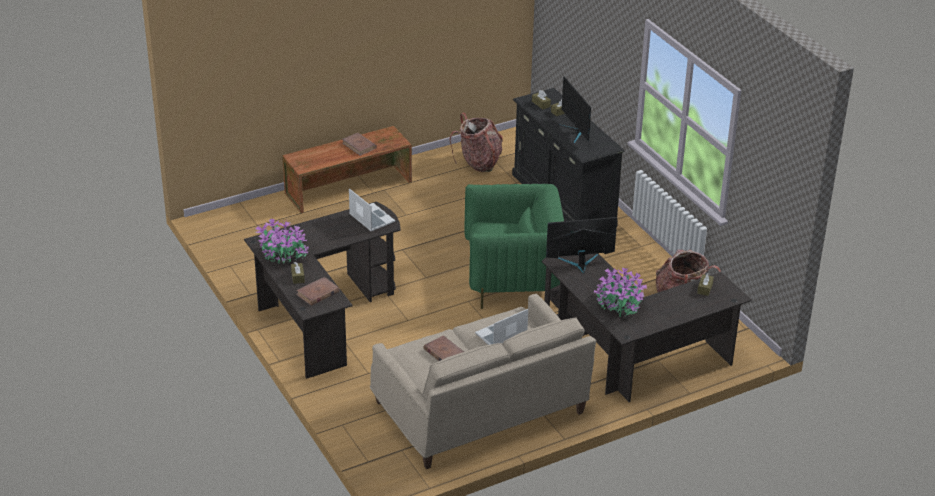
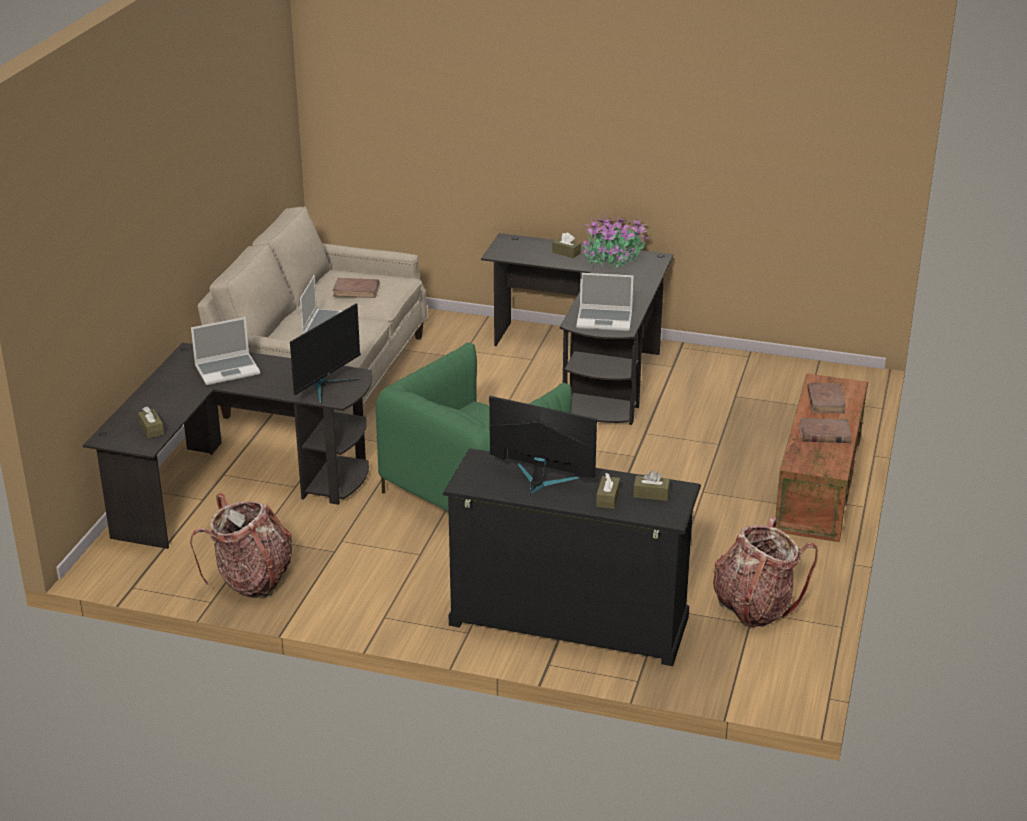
camera: 135 degrees right, 5 degrees down
(317, 293) = (525, 251): brown book -> brown book (825, 401)
(619, 305) = (228, 370): potted plant -> laptop

